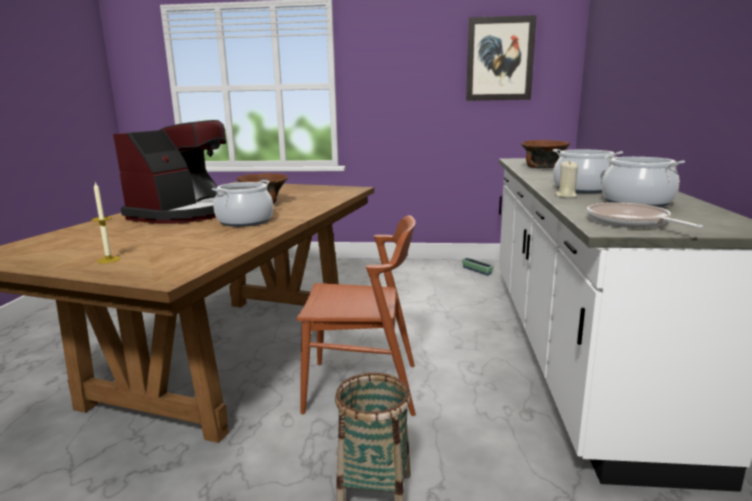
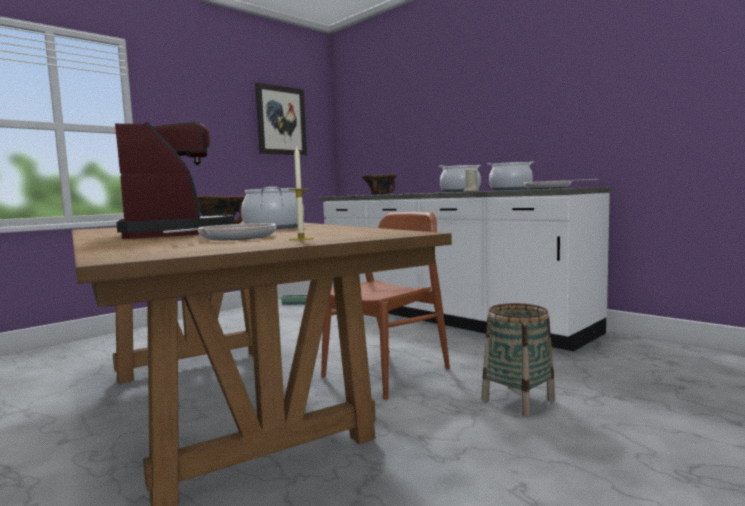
camera: 50 degrees left, 10 degrees down
(125, 240) = (233, 238): none -> frying pan

